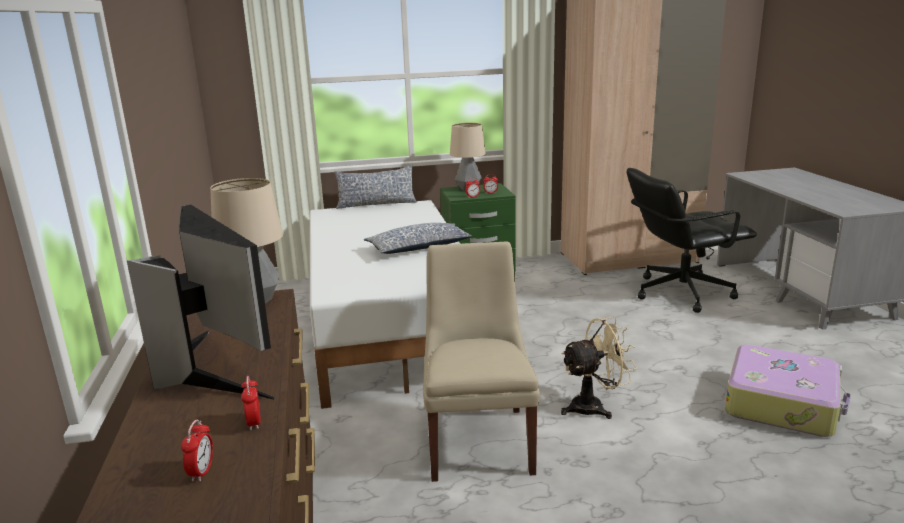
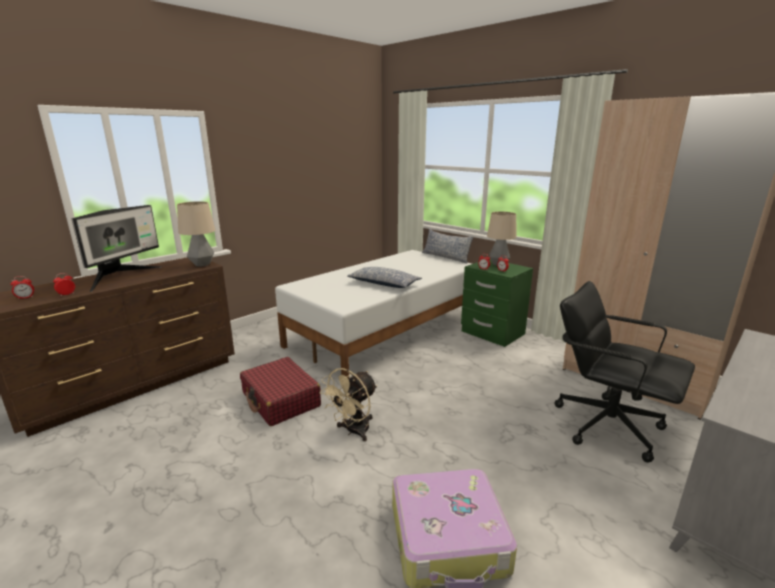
camera: 55 degrees right, 0 degrees up
(478, 439) = (281, 400): beige chair -> red suitcase
(594, 406) = (353, 431): beige fan -> beige fan turned 90 degrees clockwise

